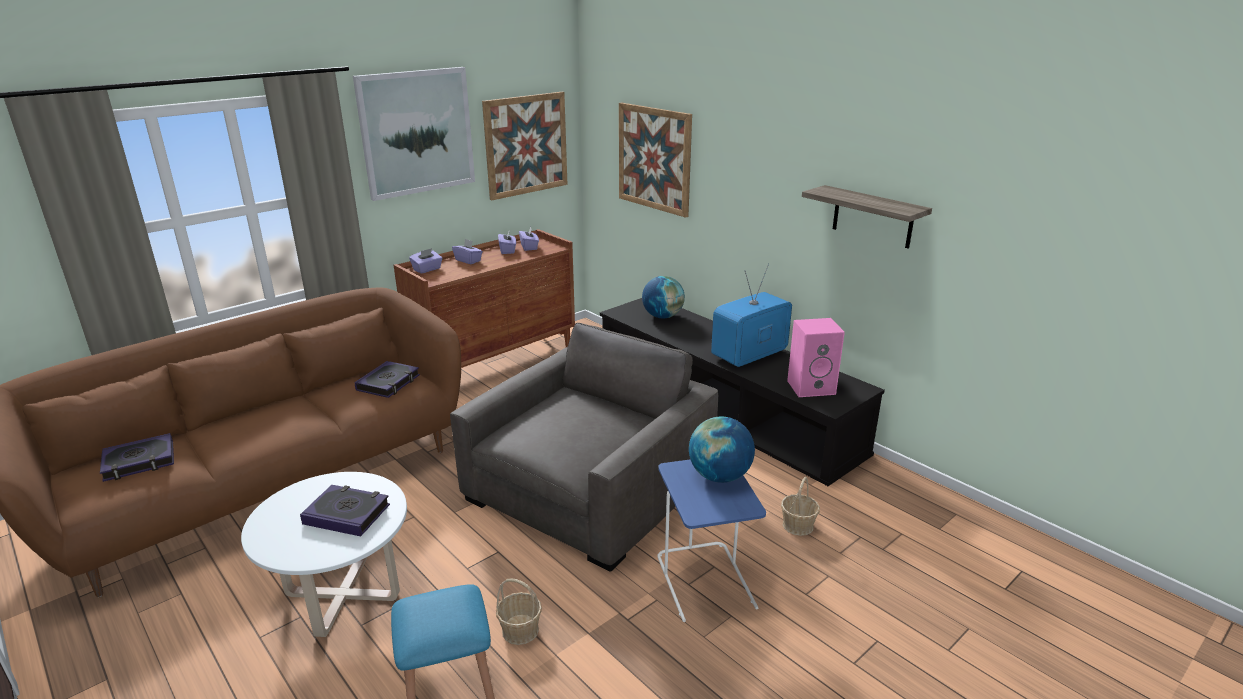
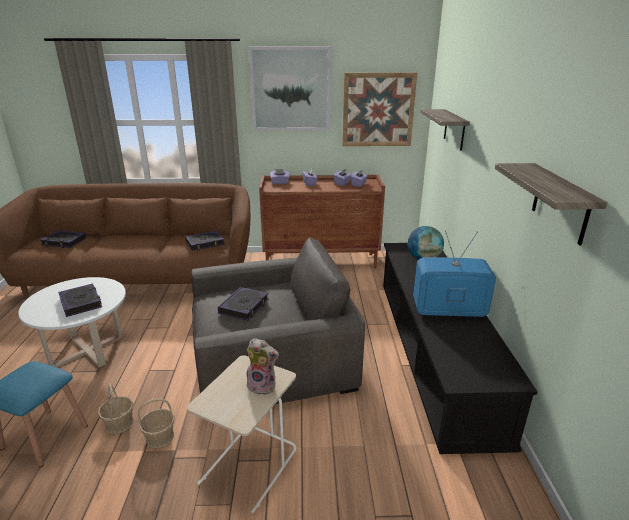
camera: 40 degrees right, 0 degrees up
(568, 428) = (244, 306): none -> book
(654, 158) = (454, 129): picture -> shelf
(706, 581) = (250, 466): blue side table -> beige side table
(719, 476) = (263, 386): globe -> plush toy
(798, 525) = (371, 470): basket -> basket (160, 437)
(812, 387) = (465, 357): pink speaker -> none

